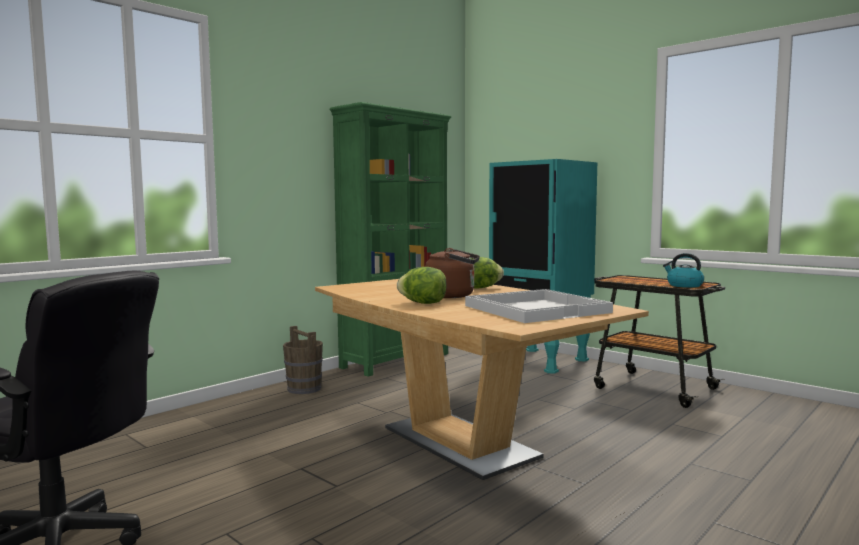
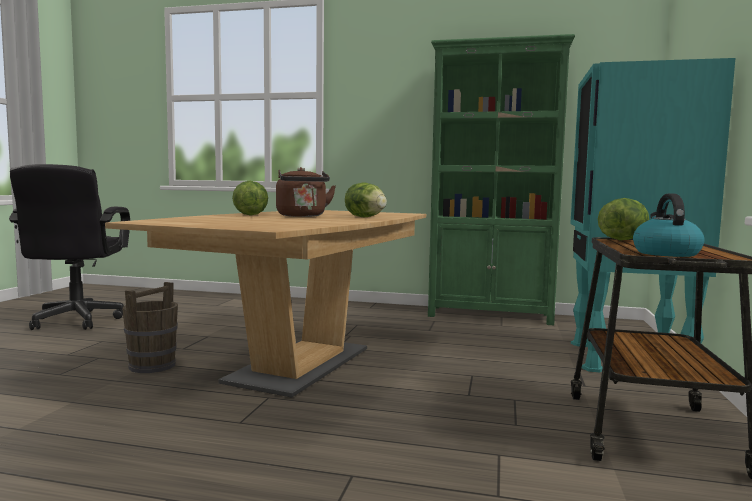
camera: 60 degrees right, 0 degrees up
(304, 388) = (366, 309): brown bucket -> brown bucket (153, 365)
(536, 309) = (248, 222): white tray -> none
(618, 280) = (623, 240): none -> lettuce

